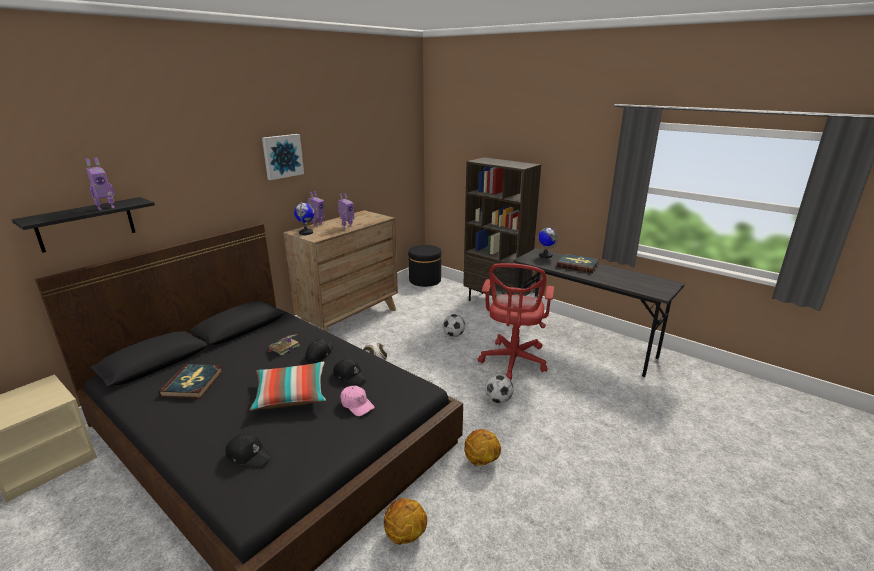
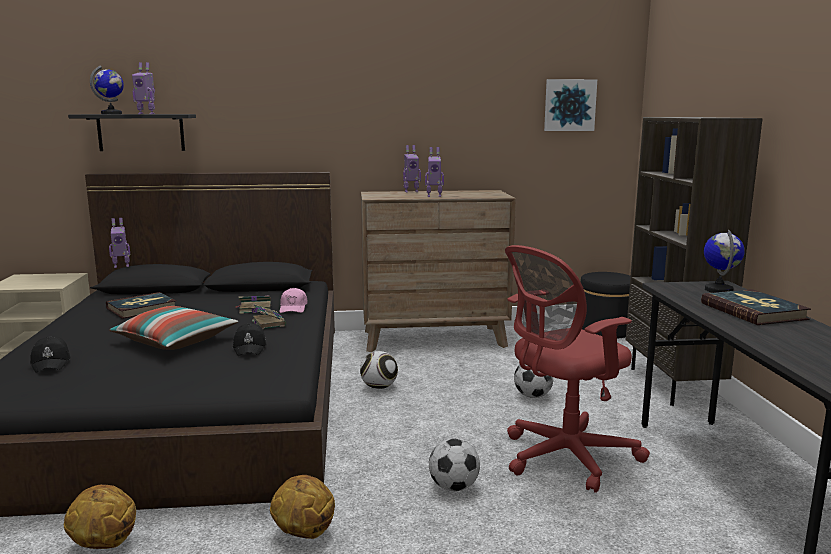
camera: 45 degrees right, 10 degrees down
(115, 355) = (121, 266): none -> toy robot
(282, 156) = (374, 93): picture -> picture (569, 105)
(306, 233) = (379, 194): globe -> globe (112, 114)
(319, 354) = (268, 323): black cap -> book
(357, 405) = (199, 369): pink cap -> pink cap (293, 308)

